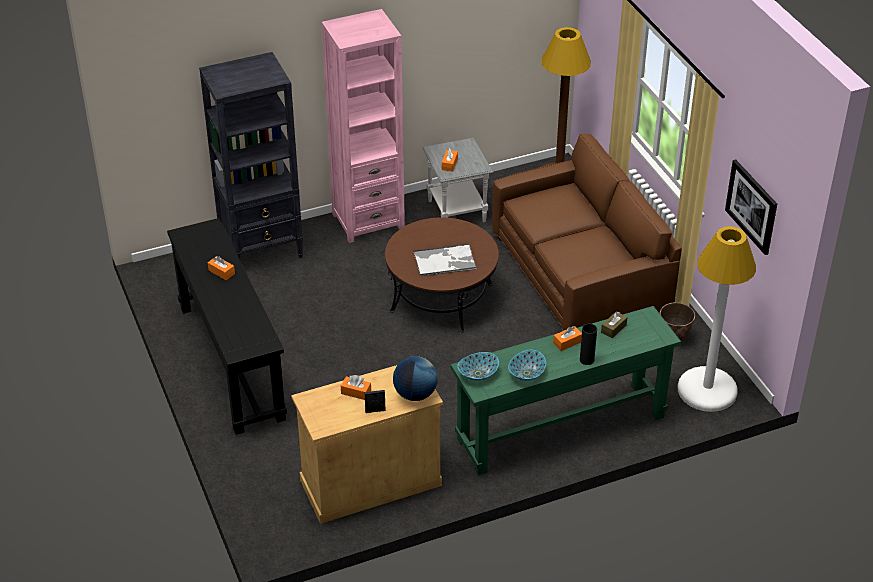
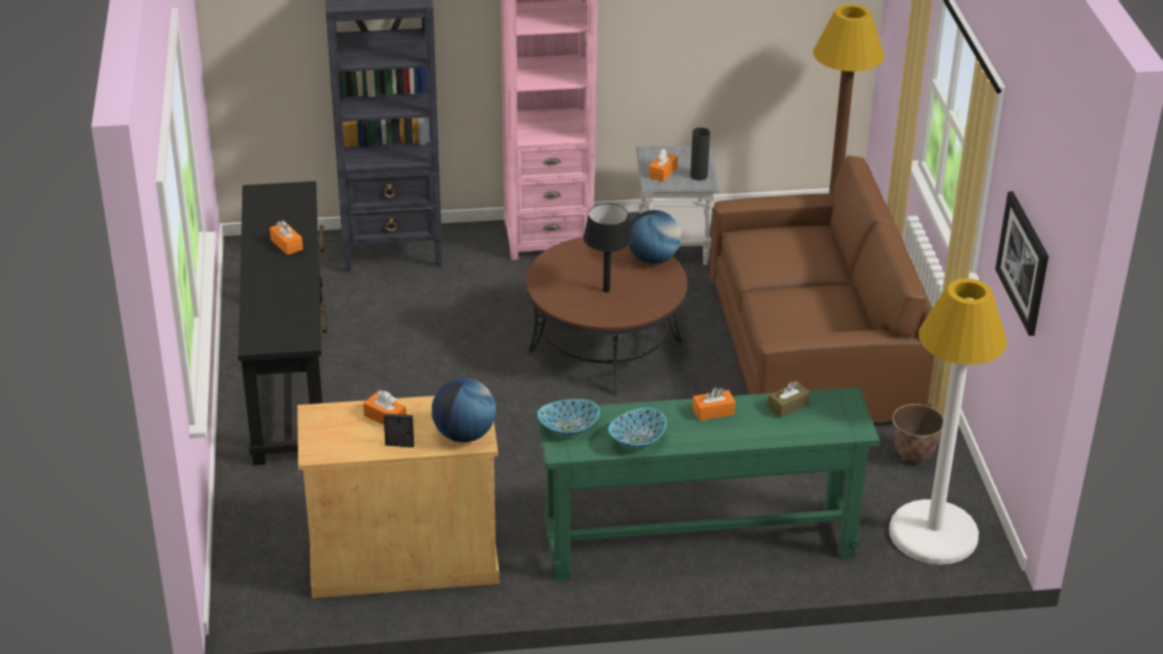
camera: 15 degrees right, 5 degrees down
(445, 261) = (606, 290): tray -> black table lamp
(466, 231) = (653, 259): none -> globe
(586, 360) = (731, 439): black vase -> black vase (698, 176)

